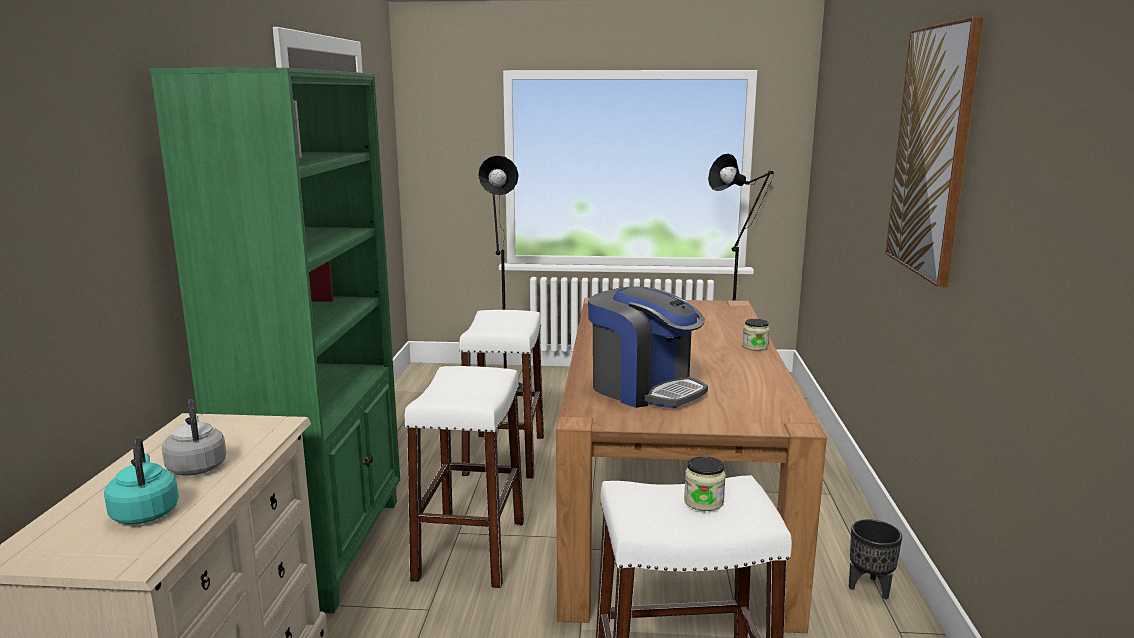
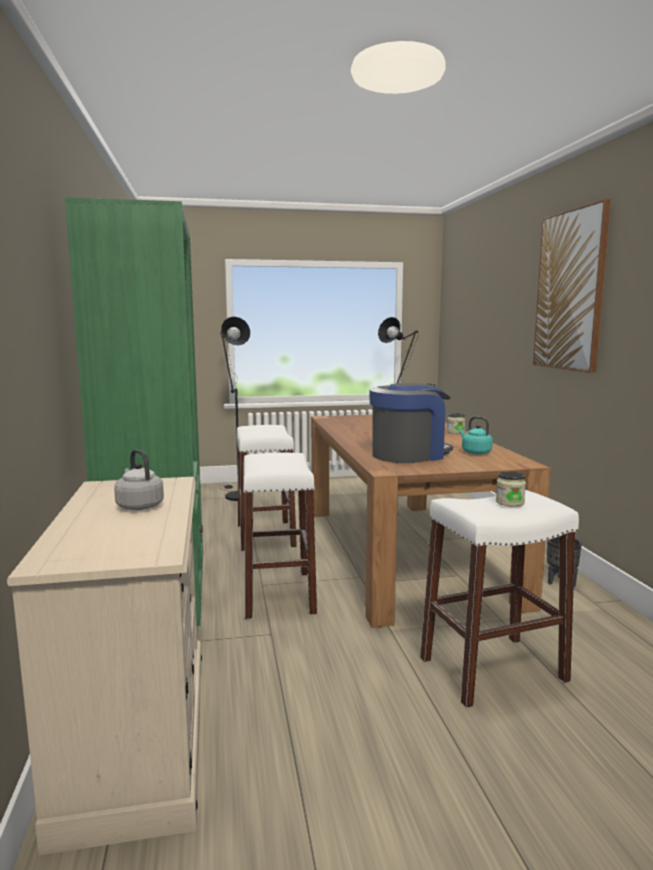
camera: 15 degrees left, 5 degrees down
(145, 512) = (130, 531): turquoise kettle -> turquoise kettle (475, 452)
(644, 389) = (409, 455): coffee machine -> coffee machine turned 60 degrees counterclockwise

